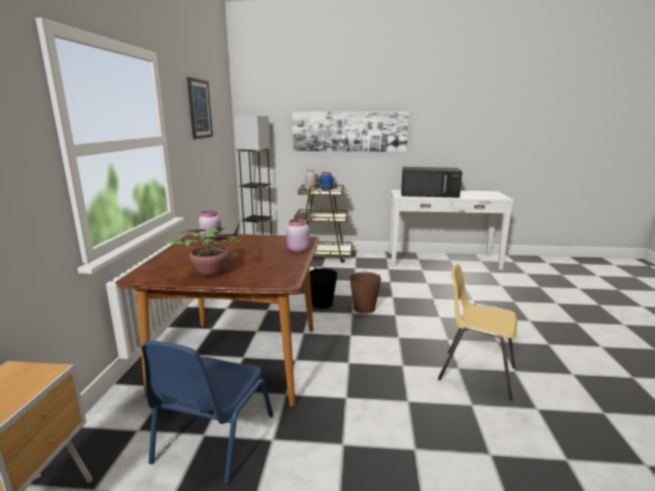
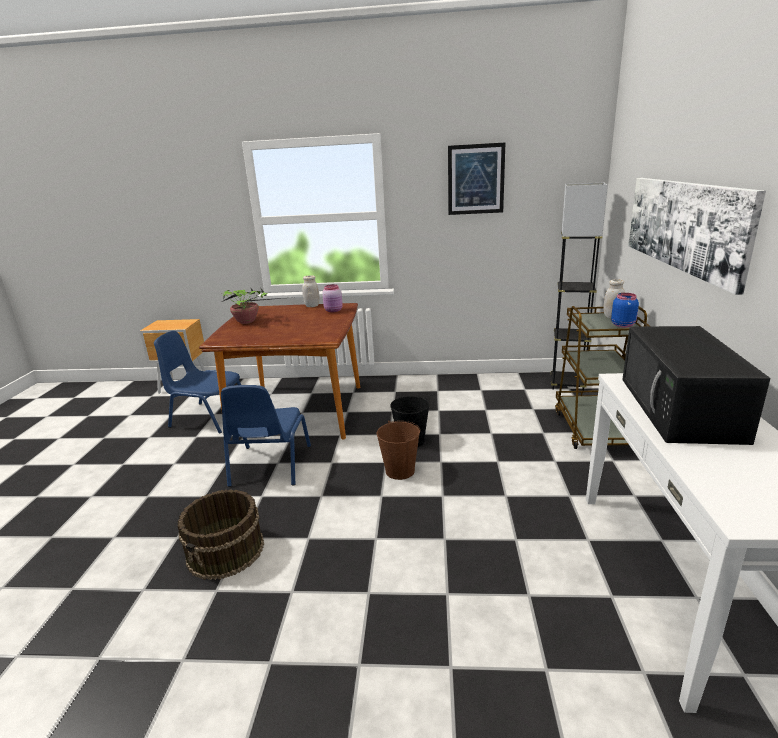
camera: 90 degrees right, 5 degrees up
(177, 248) = (312, 306): none -> white jar
(297, 250) = (290, 338): pink jar -> none
(354, 366) = (269, 466): none -> blue chair
(476, 373) = (226, 551): yellow chair -> brown bucket

